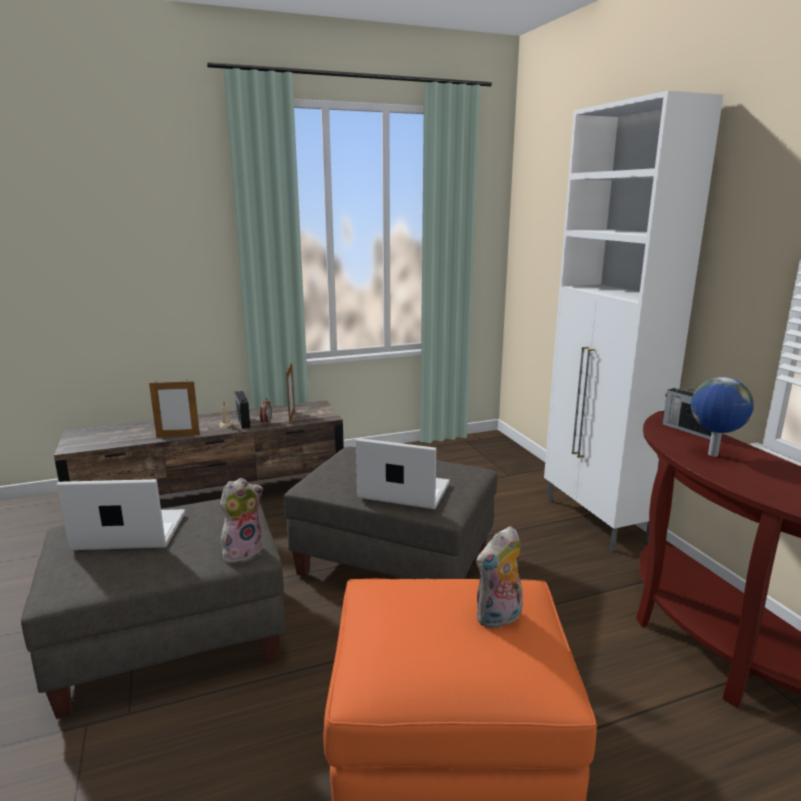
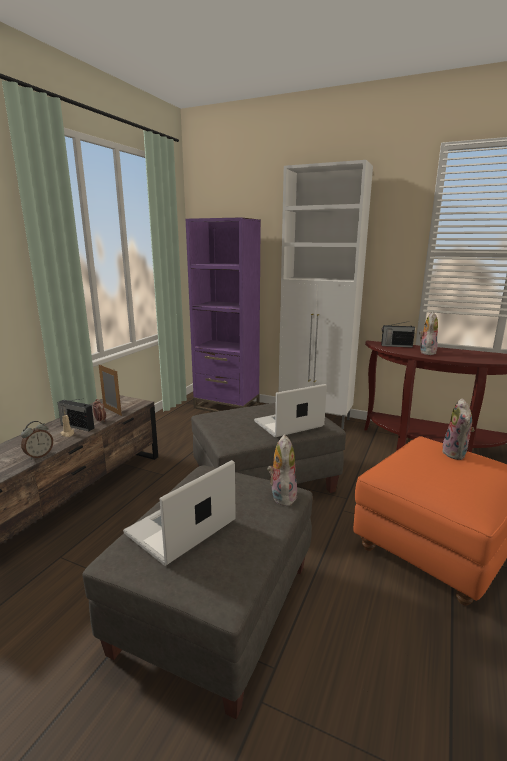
camera: 45 degrees left, 0 degrees up
(178, 436) = (39, 455): picture frame -> alarm clock
(504, 461) = (226, 406): none -> purple bookcase
(712, 455) = (426, 352): globe -> plush toy

